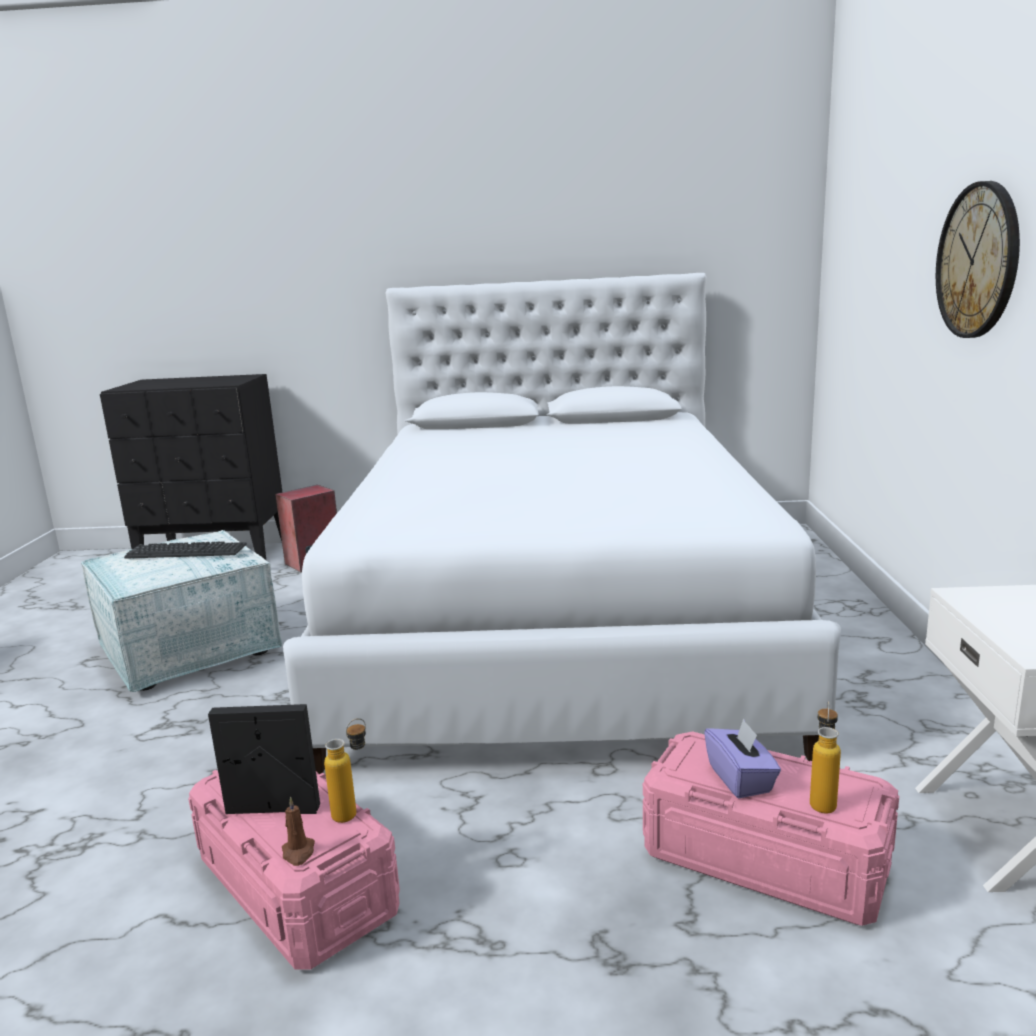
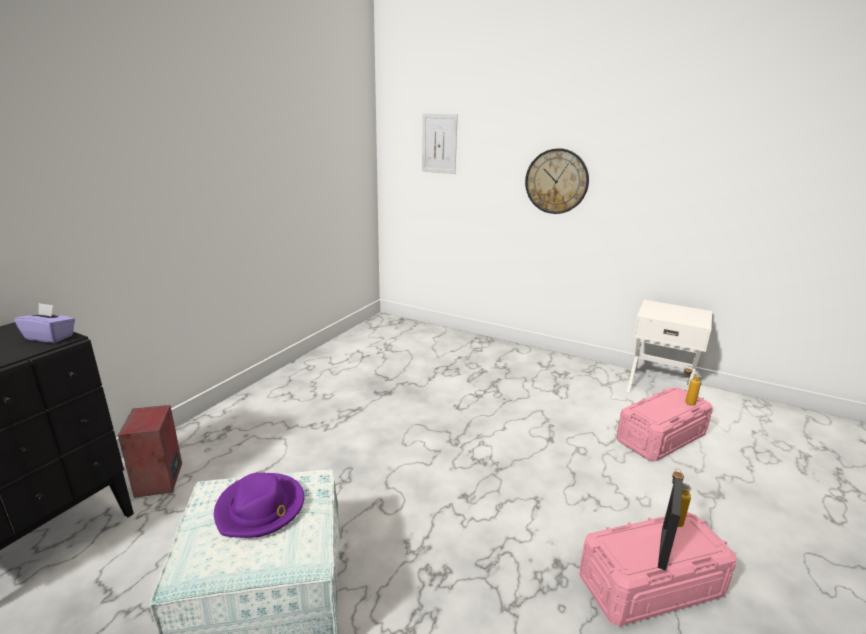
camera: 65 degrees left, 5 degrees up
(186, 552) = (260, 508): keyboard -> purple hat
(298, 853) = (710, 545): brown candle -> none
(557, 617) = (409, 408): white bed -> none
(741, 779) = (667, 410): purple tissue box -> purple tissue box (50, 337)
(867, 204) = (439, 143): none -> picture

